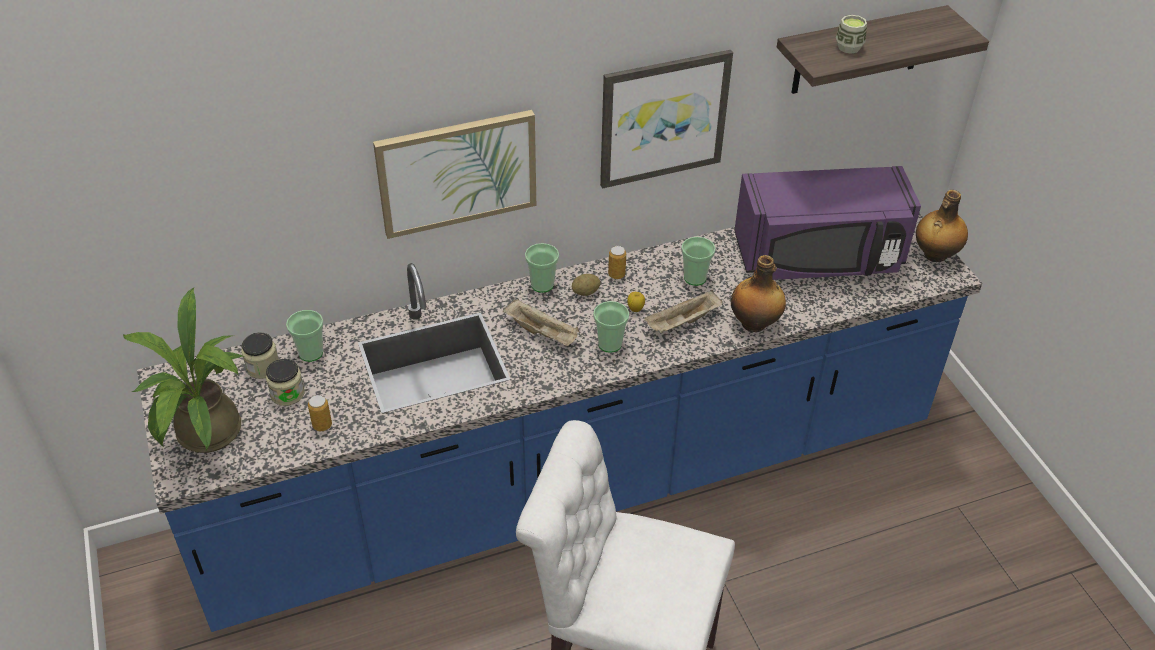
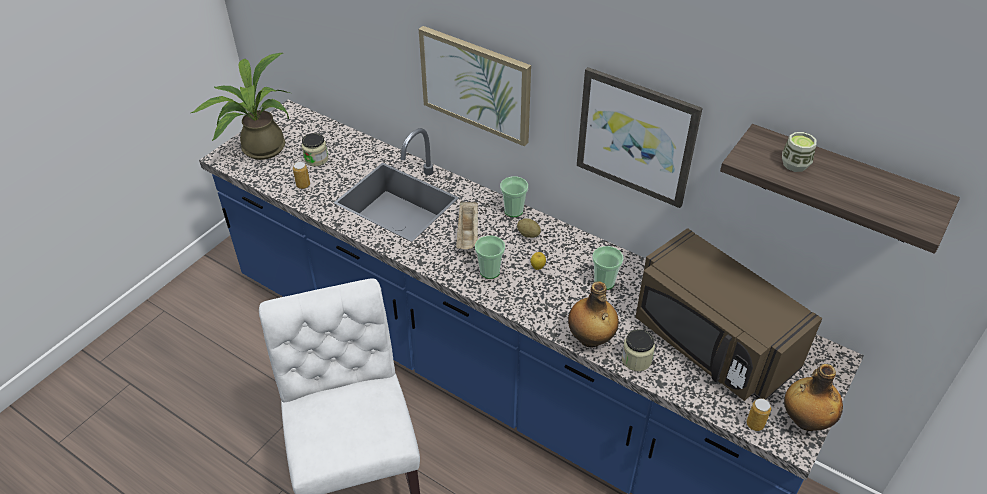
camera: 55 degrees right, 0 degrees up
(263, 367) = (328, 139): jar -> jar (636, 359)
(311, 353) = (356, 150): cup -> none
(616, 274) = (562, 240): can -> can (755, 424)
(682, 323) = (549, 298): beige tray -> none
(819, 257) = (711, 343): purple microwave -> brown microwave

